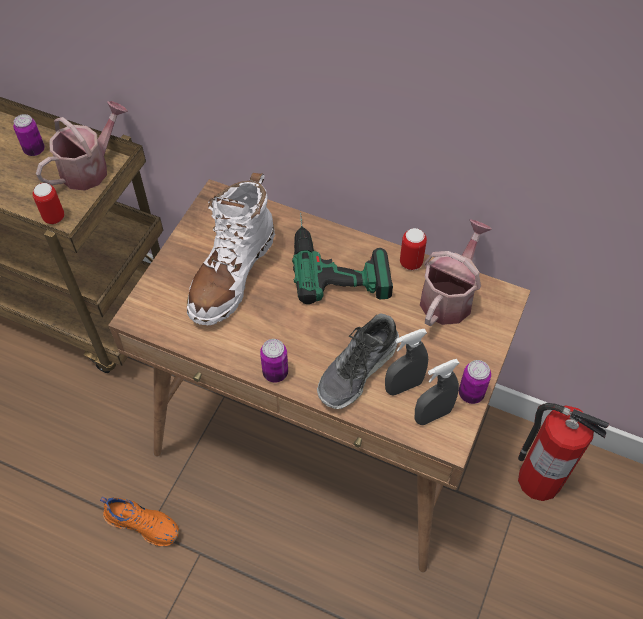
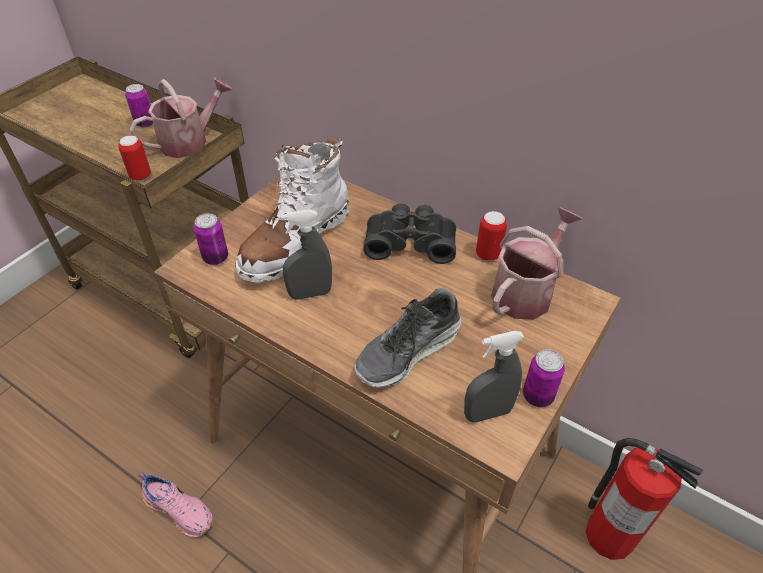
camera: 10 degrees right, 10 degrees down
(143, 523) = (180, 509): orange shoe -> pink shoe
(275, 373) = (314, 341): can -> can (215, 258)
(338, 259) = (410, 242): power drill -> black binoculars
(403, 386) = (458, 376): grey spray bottle -> grey spray bottle (310, 293)

